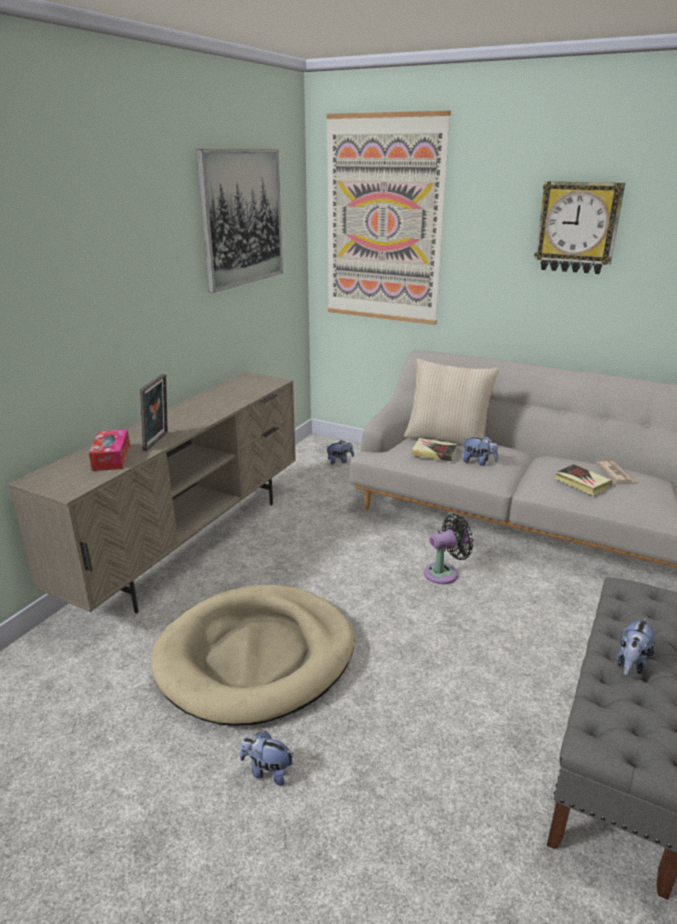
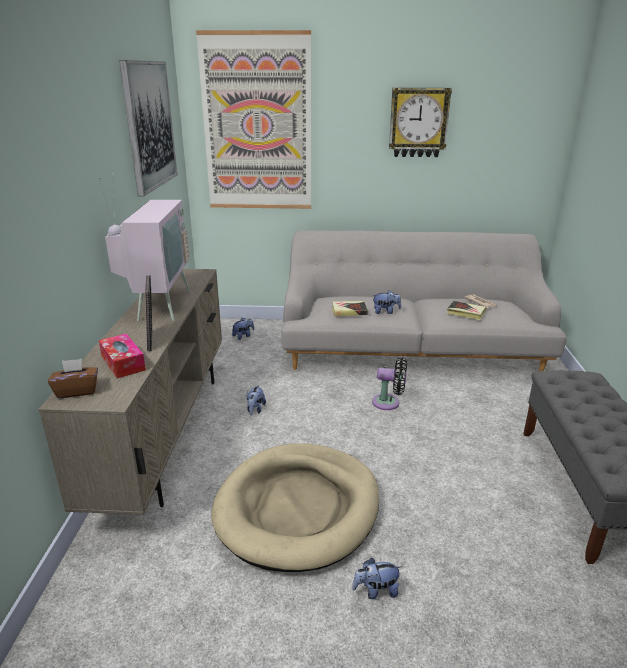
camera: 25 degrees left, 0 degrees up
(50, 475) = (77, 391): none -> brown tissue box
(199, 407) = (158, 304): none -> television
(444, 573) = (389, 403): black fan -> black fan turned 60 degrees clockwise
(447, 439) = (348, 299): beige pillow -> none
(631, 663) = (596, 422): plush toy -> plush toy (255, 409)

